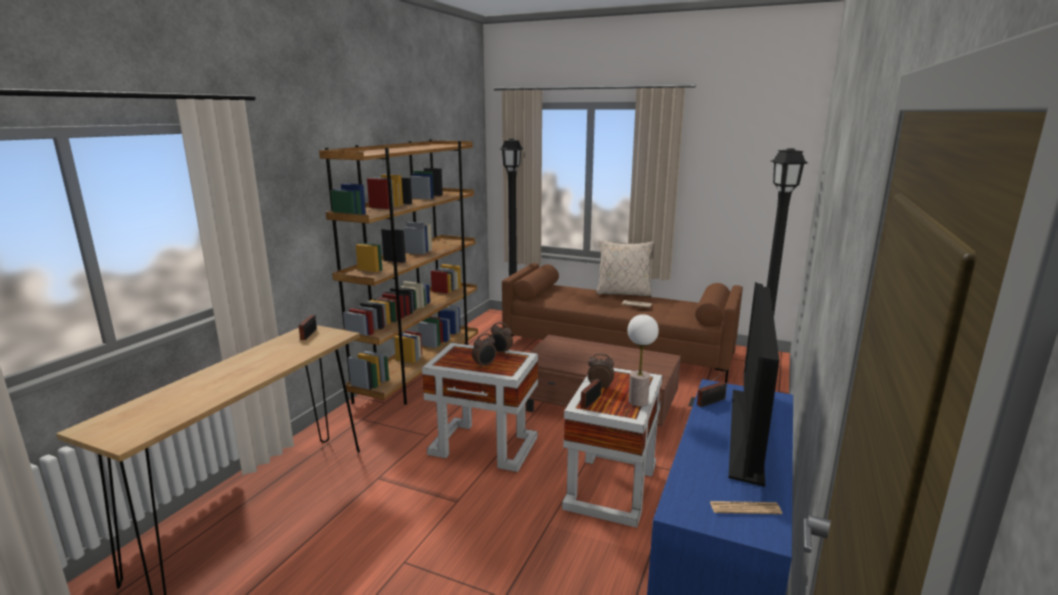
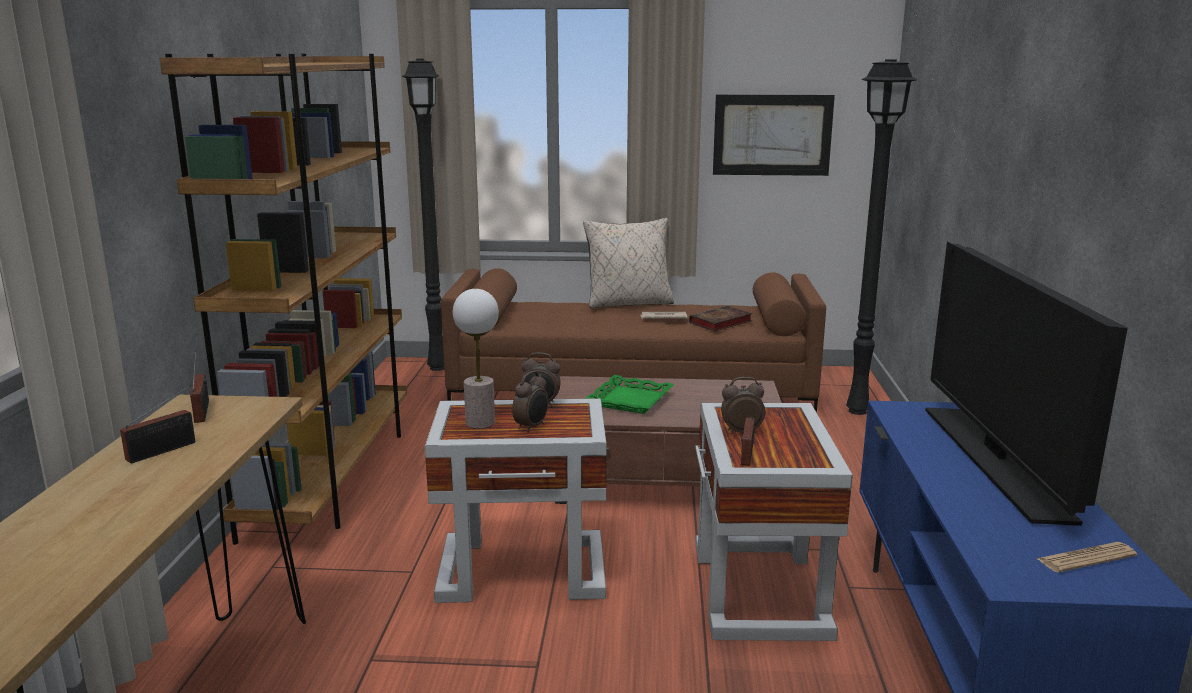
camera: 20 degrees left, 0 degrees up
(579, 355) = (629, 400): none -> green tray
(637, 401) = (813, 444): table lamp -> table lamp (479, 423)
(670, 313) = (720, 323): none -> book
(712, 401) = (911, 428): radio -> radio (165, 450)
(728, 192) = (772, 135): none -> picture

